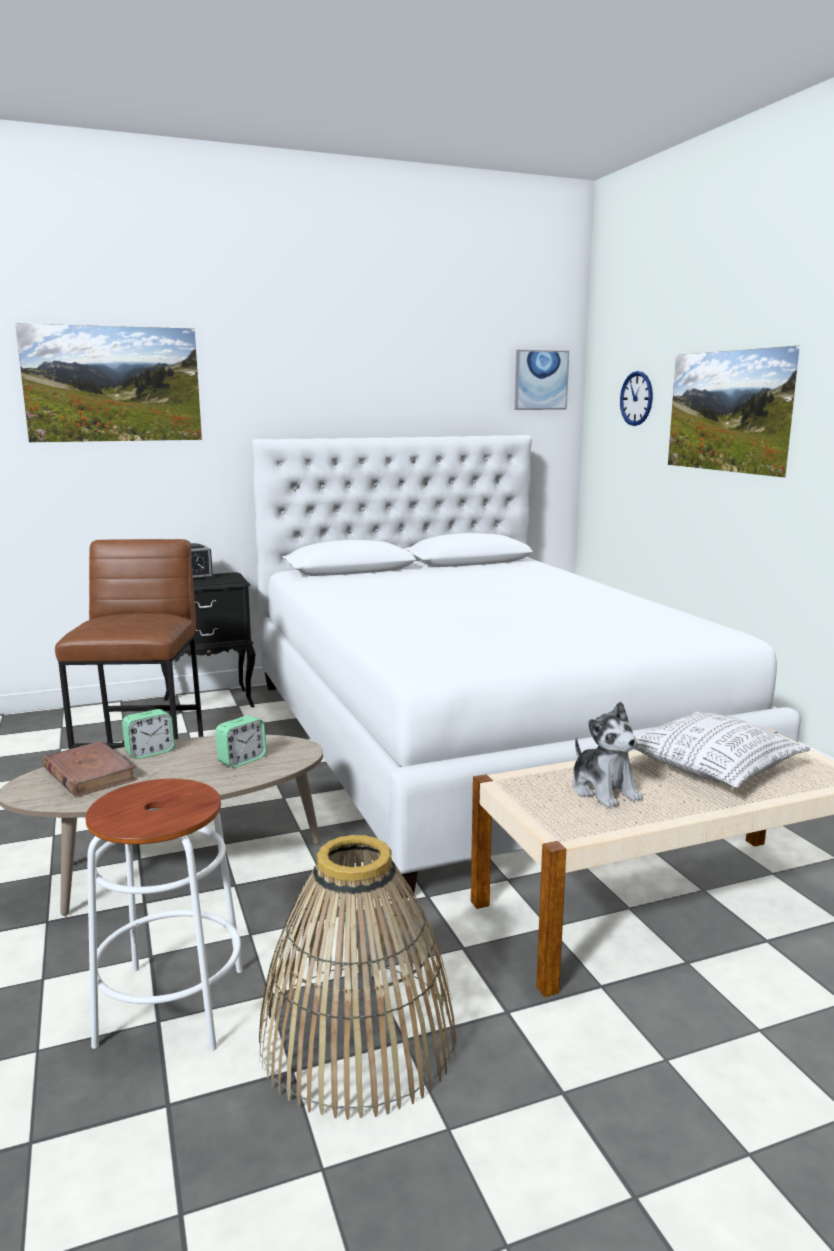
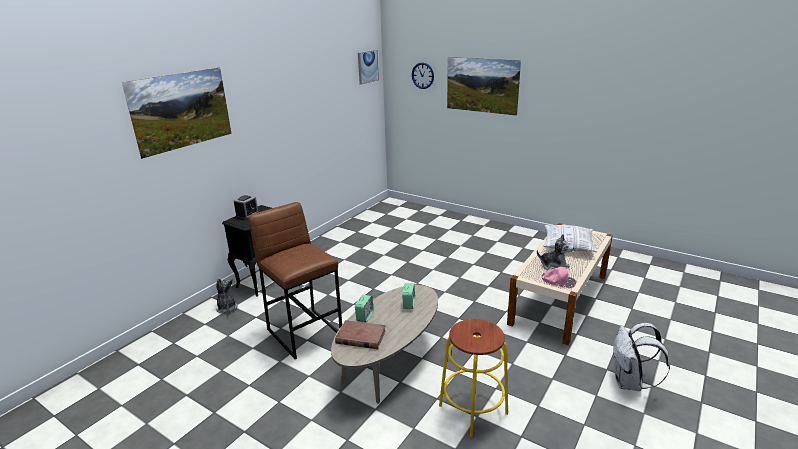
camera: 35 degrees left, 10 degrees up
(114, 718) = (226, 307): none -> plush toy
(171, 1006) = (473, 409): white stool -> yellow stool
(358, 1039) = (541, 386): basket -> none
(476, 740) = (415, 257): white bed -> none
(563, 815) = (558, 281): none -> pink cap
(576, 1154) = (629, 383): none -> white backpack

